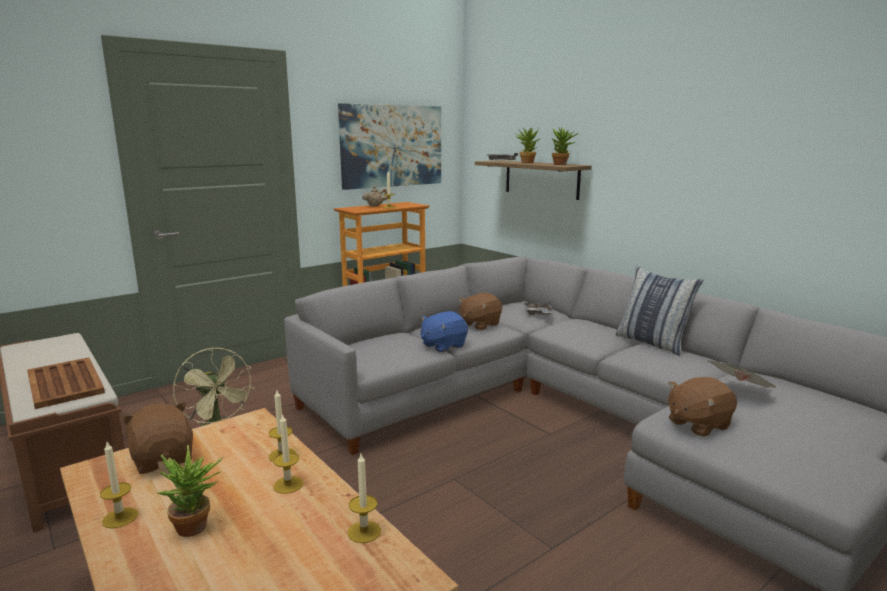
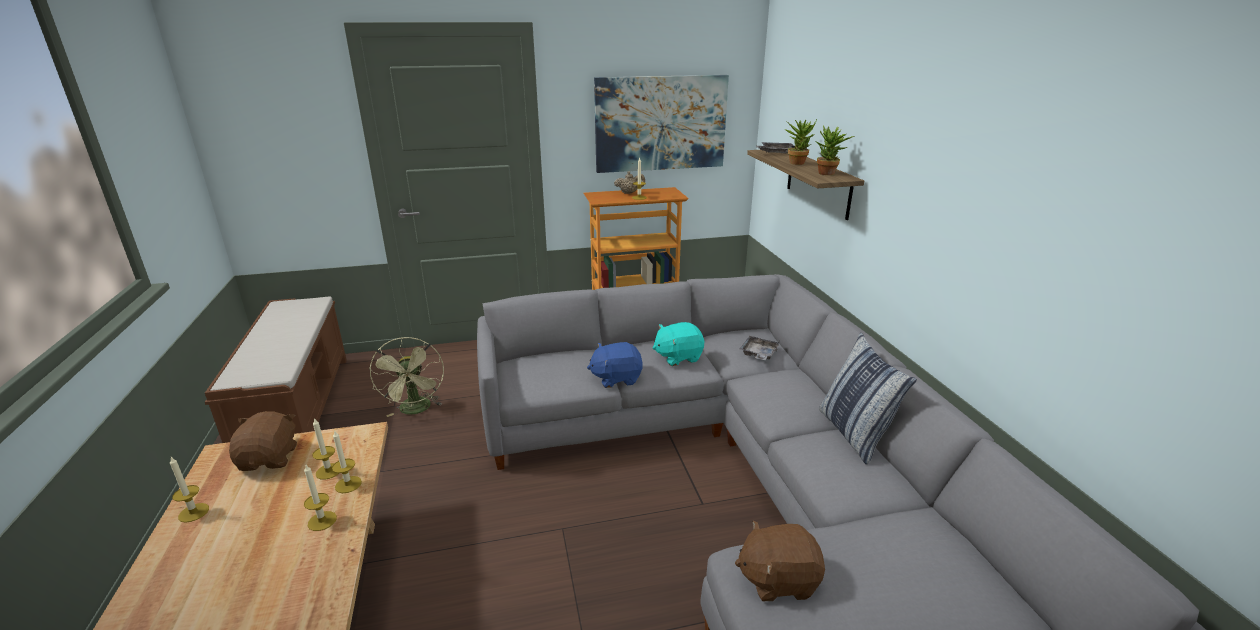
camera: 25 degrees right, 10 degrees up
(64, 383) = (271, 356): brown tray -> none
(197, 529) = (225, 544): potted plant -> none
(364, 531) = (324, 598): candle -> candle (328, 471)
(479, 324) = (678, 357): brown plush toy -> turquoise plush toy
(740, 392) = (879, 550): newspaper -> none

